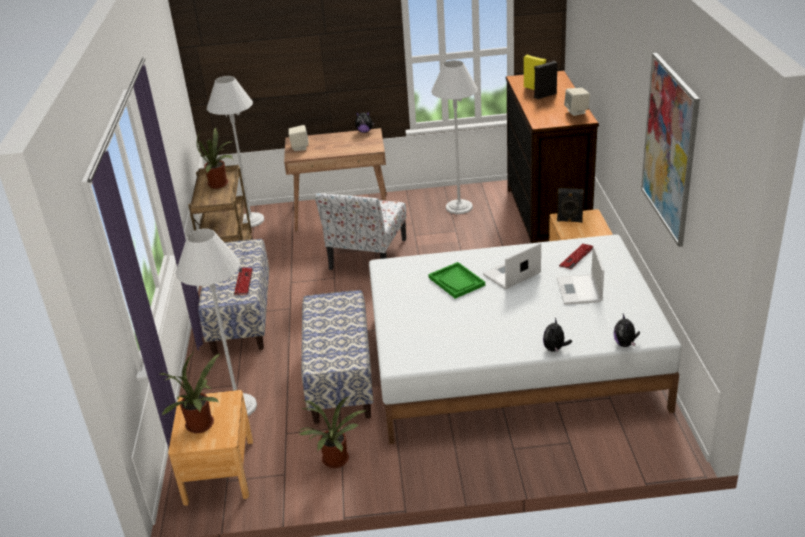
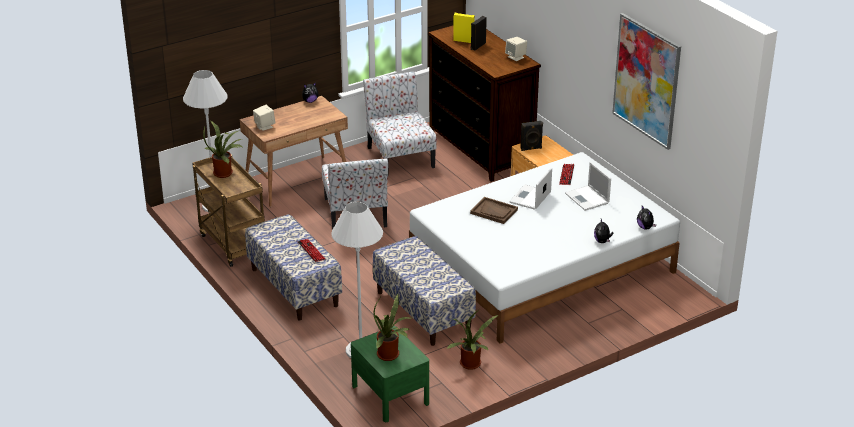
camera: 30 degrees left, 0 degrees up
(219, 471) = (390, 395): brown nightstand -> green nightstand
(456, 281) = (494, 211): green tray -> brown tray
(459, 207) = (399, 156): white floor lamp -> chair

